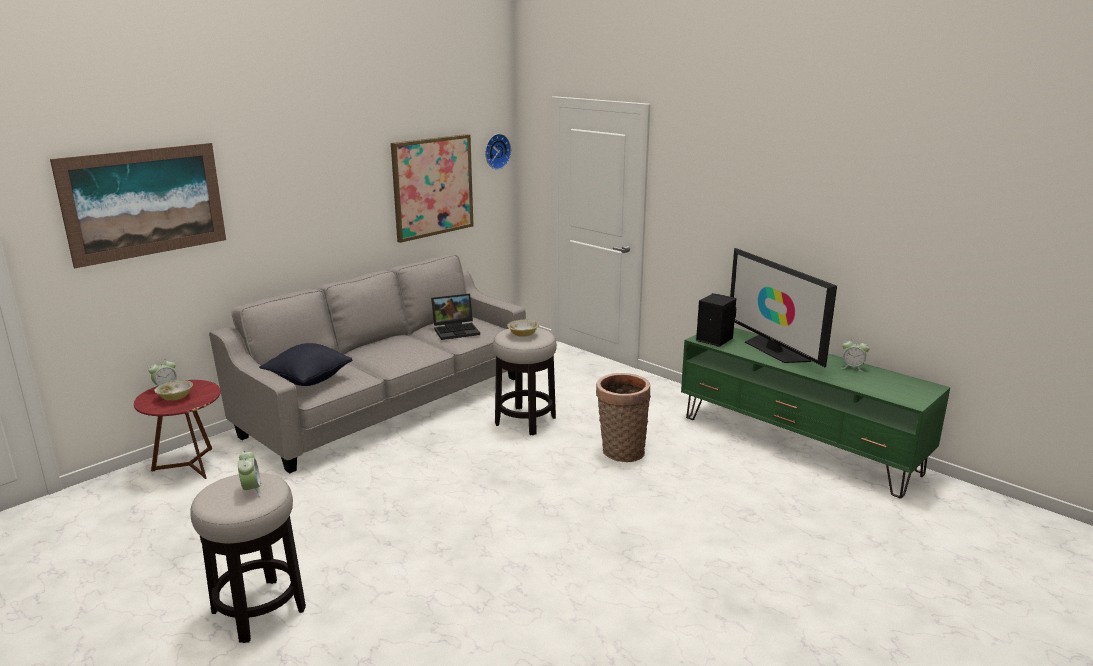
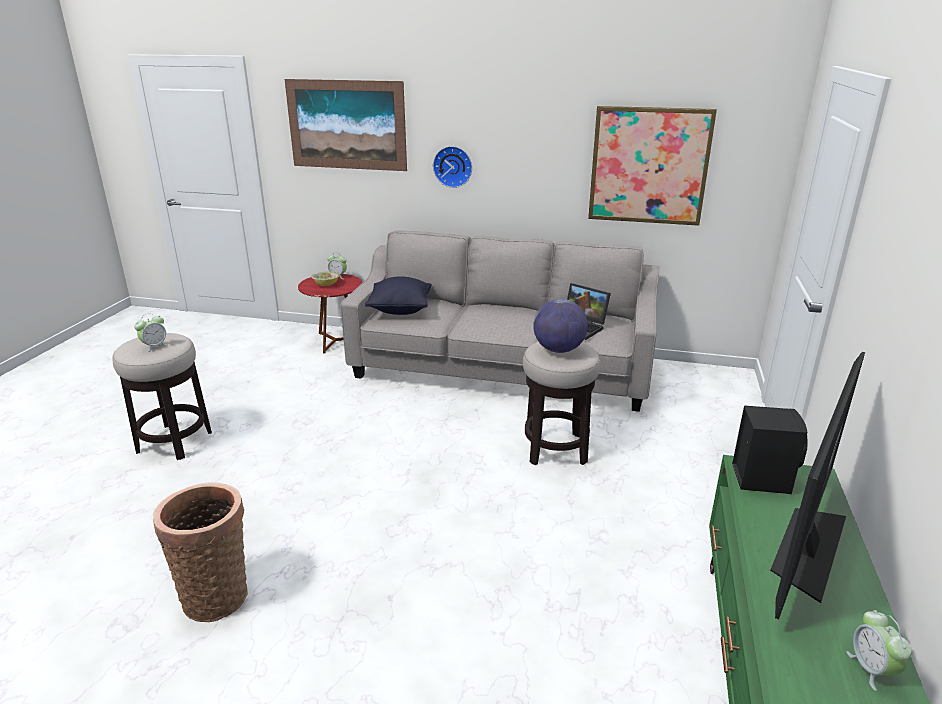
camera: 60 degrees right, 5 degrees up
(496, 151) = (762, 138): wall clock -> wall clock (453, 166)
(523, 335) = (558, 350): bowl -> globe
(620, 451) = (562, 536): basket -> basket (216, 594)

